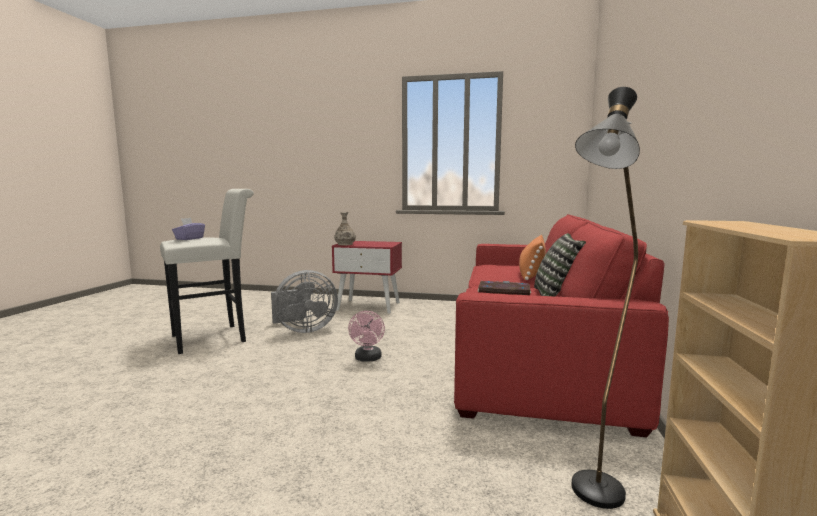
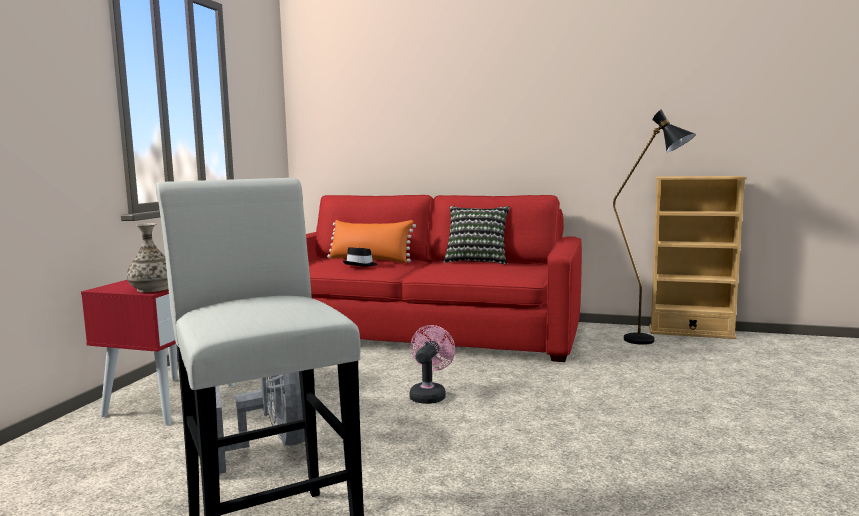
camera: 85 degrees left, 0 degrees up
(189, 239) = (268, 308): purple tissue box -> none
(368, 359) = (429, 395): pink fan -> pink fan turned 75 degrees counterclockwise
(498, 271) = (361, 265): none -> black hat
(503, 291) = (461, 268): book -> none

